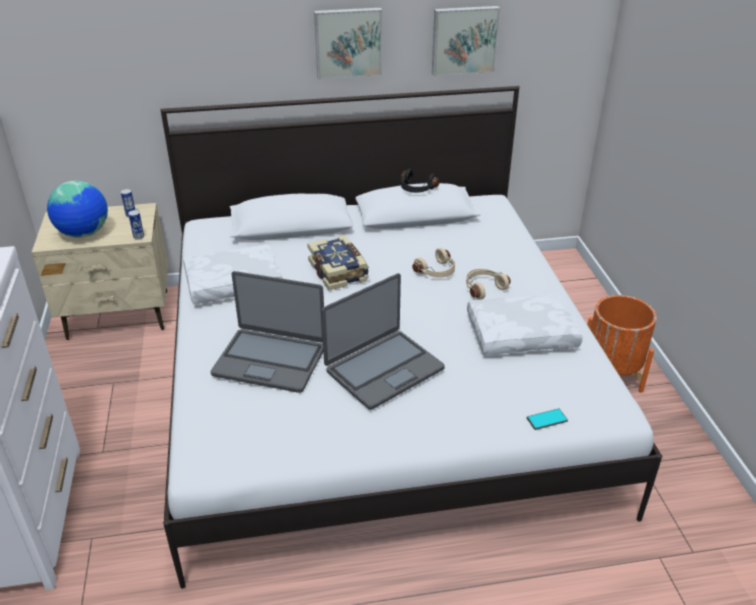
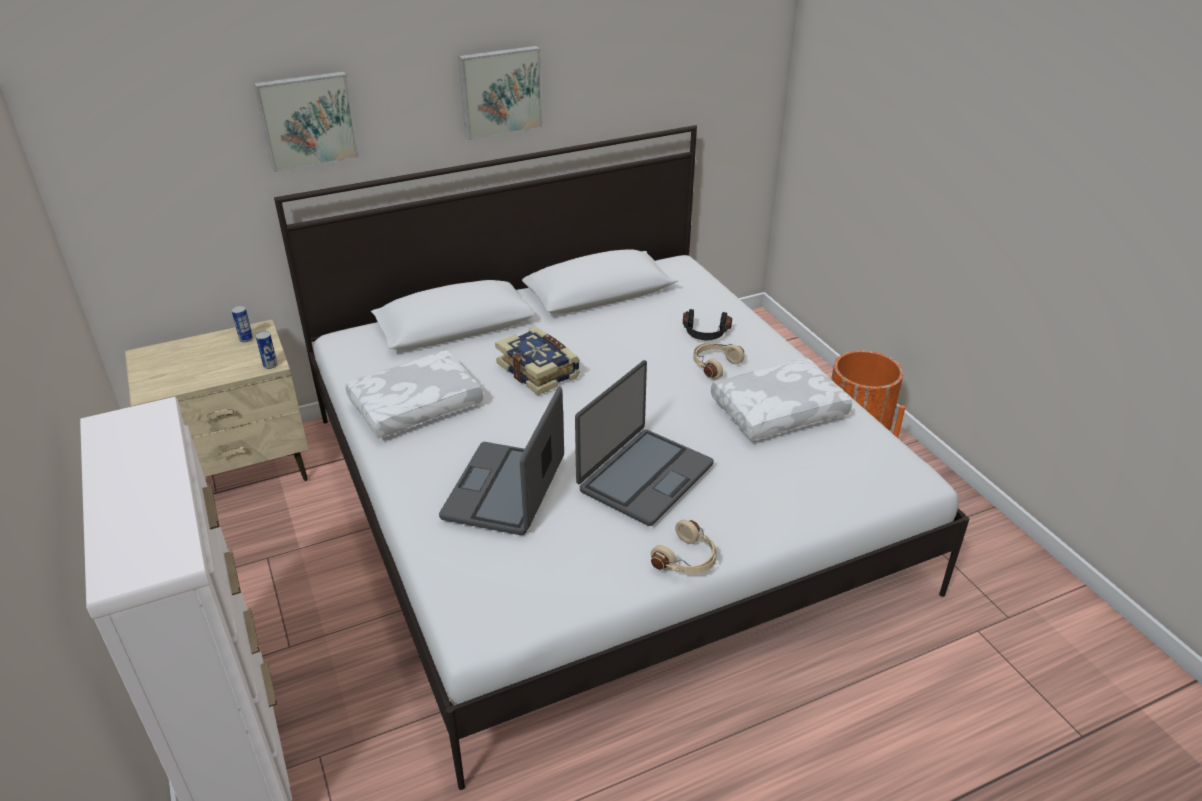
camera: 15 degrees left, 0 degrees up
(84, 233) = (193, 371): globe -> none
(270, 360) = (506, 490): laptop -> laptop turned 105 degrees clockwise
(416, 189) = (597, 260): black headphones -> black headphones (705, 334)
(437, 271) = (653, 354): beige headphones -> beige headphones (687, 560)
(464, 40) = (632, 76): picture -> picture (307, 120)
(547, 419) = (847, 500): phone -> none

